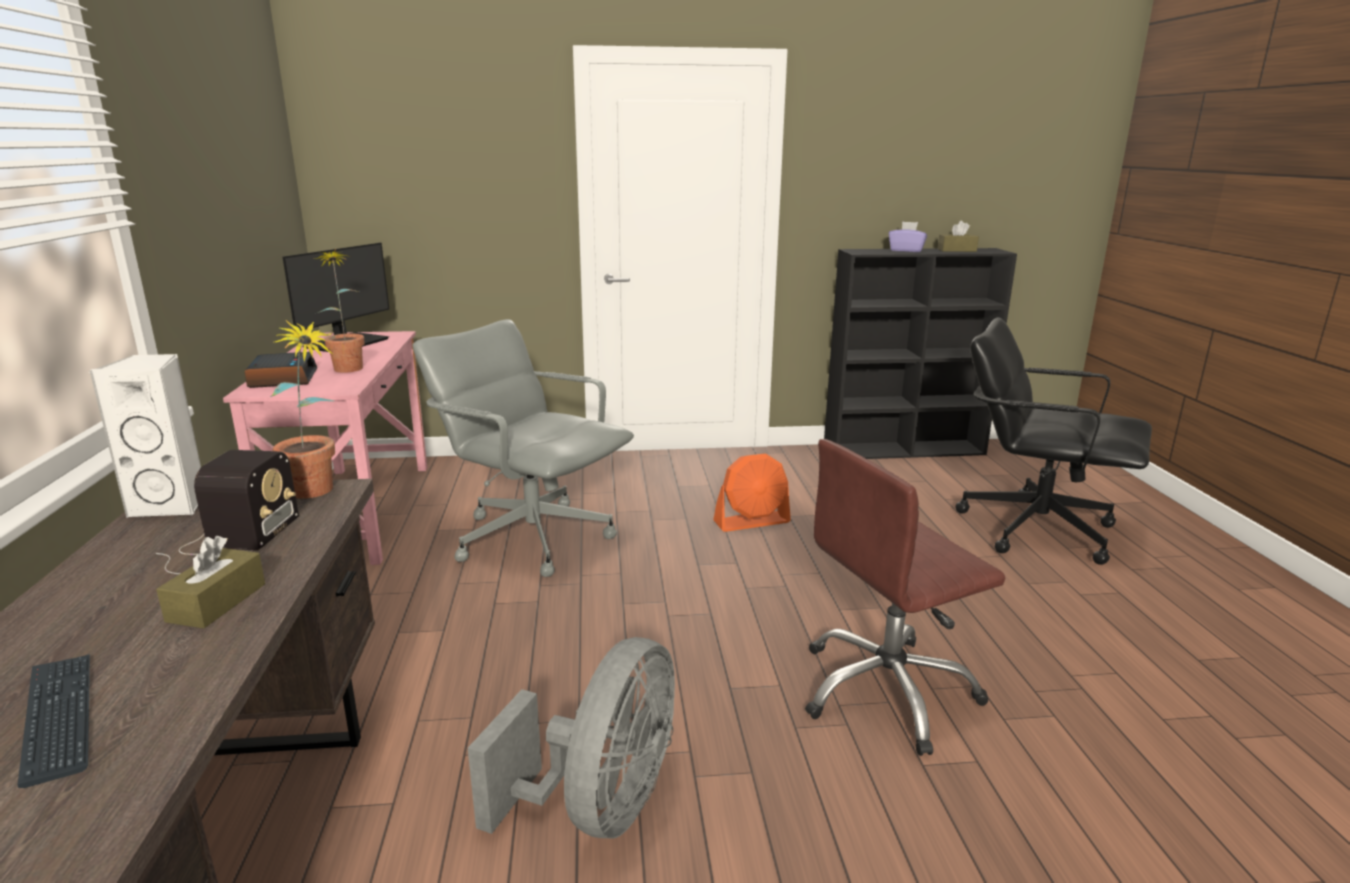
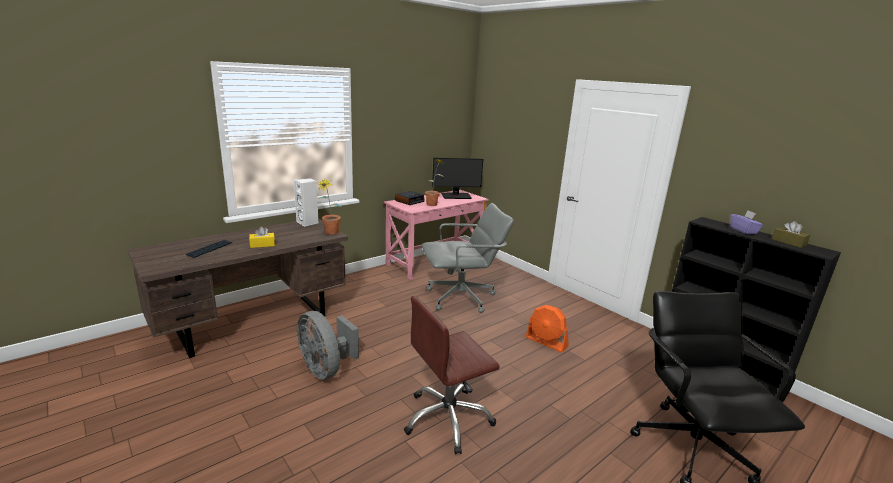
camera: 55 degrees right, 0 degrees up
(217, 602) = (262, 244): brown tissue box -> yellow tissue box
(232, 545) = (292, 236): radio -> none
(533, 537) = (461, 298): grey office chair -> grey office chair turned 75 degrees clockwise
(600, 806) = (326, 369): grey fan -> grey fan turned 60 degrees clockwise
(887, 691) = (448, 419): brown office chair -> brown office chair turned 60 degrees counterclockwise

